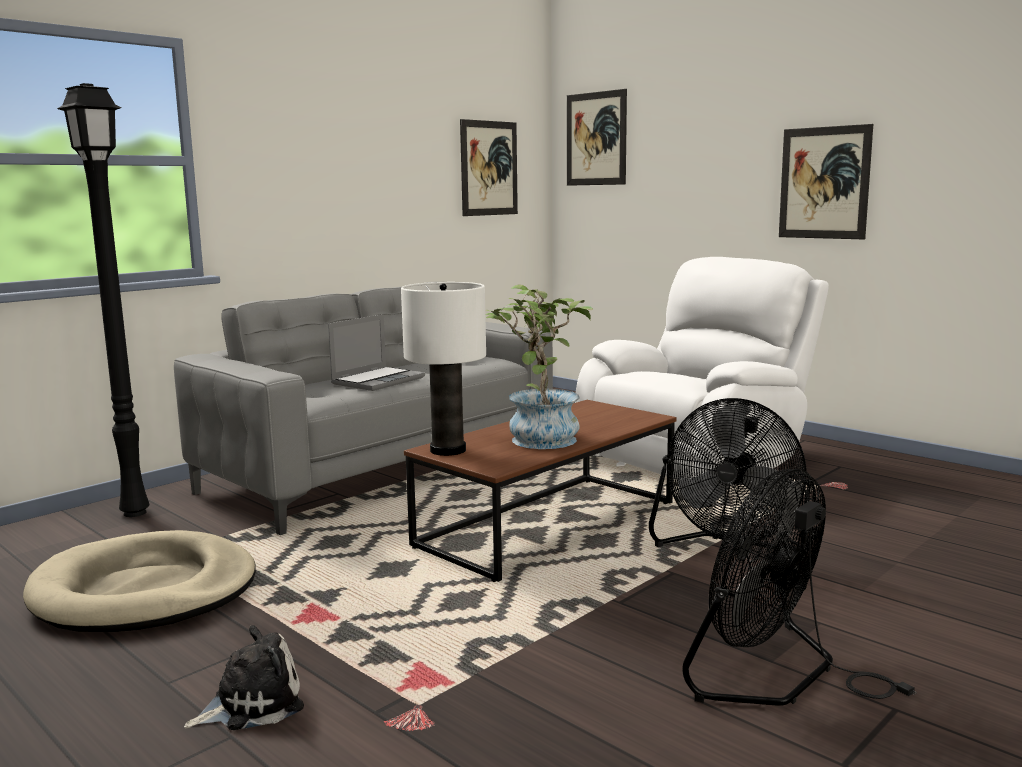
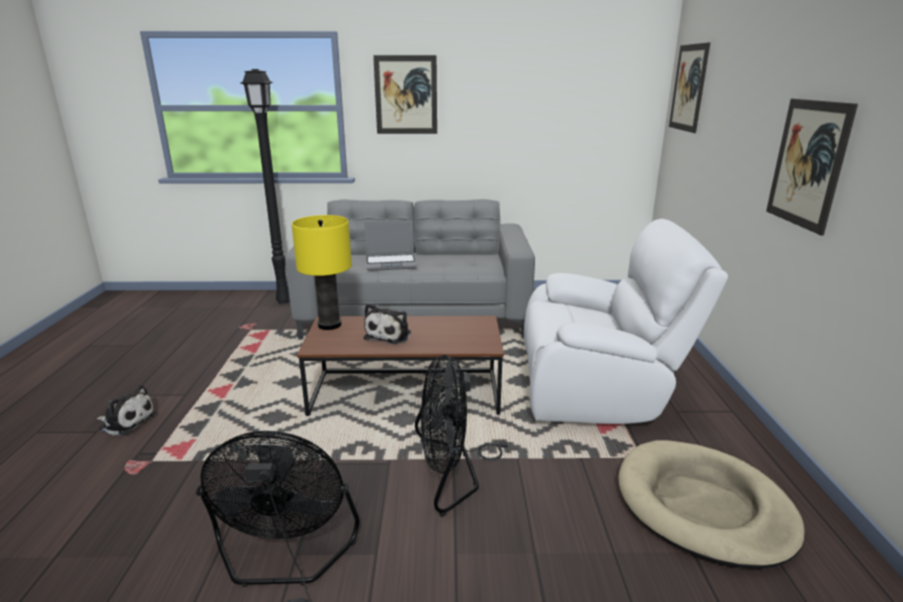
camera: 45 degrees right, 10 degrees up
(145, 591) = (209, 346): beige dog bed -> beige dog bed (703, 507)
(447, 450) = (329, 325): white table lamp -> yellow table lamp
(489, 168) = (590, 110): picture -> picture (406, 95)
(539, 437) = (389, 335): potted plant -> plush toy

